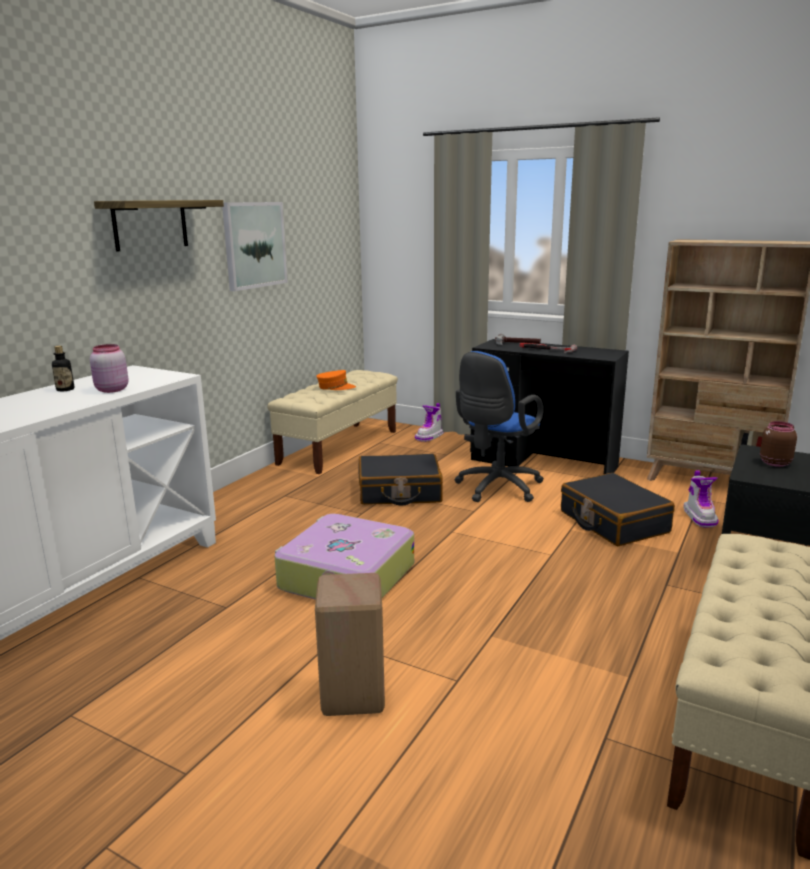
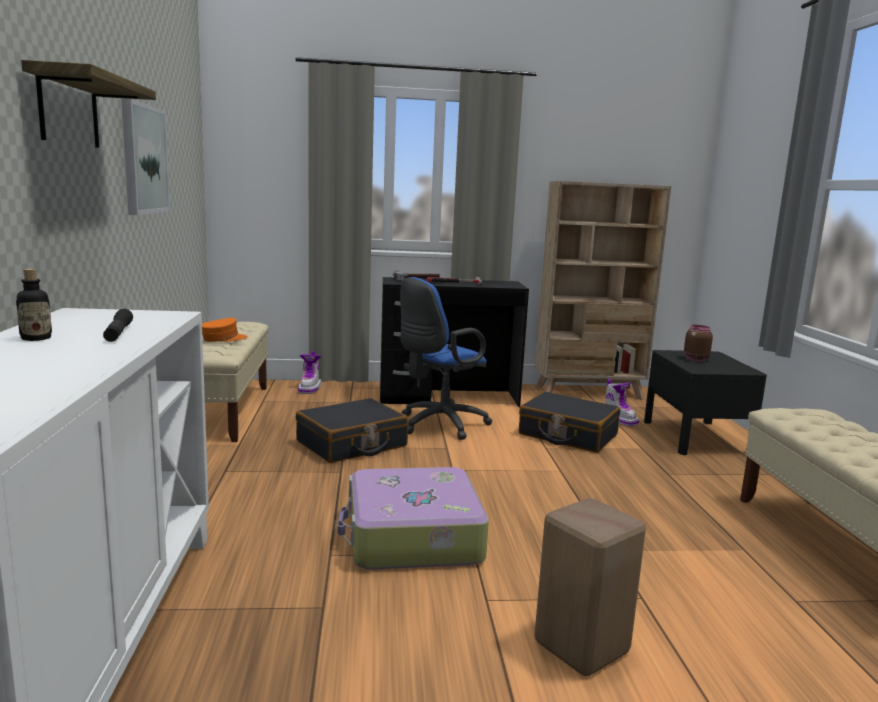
camera: 35 degrees left, 5 degrees down
(111, 390) = (118, 333): pink jar -> black flashlight
(496, 489) = (438, 425): blue office chair -> blue office chair turned 45 degrees clockwise

